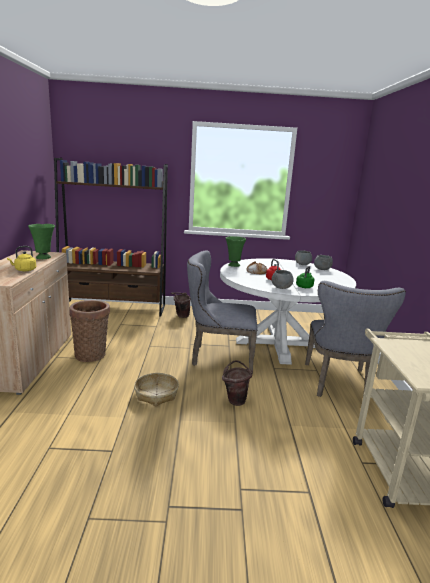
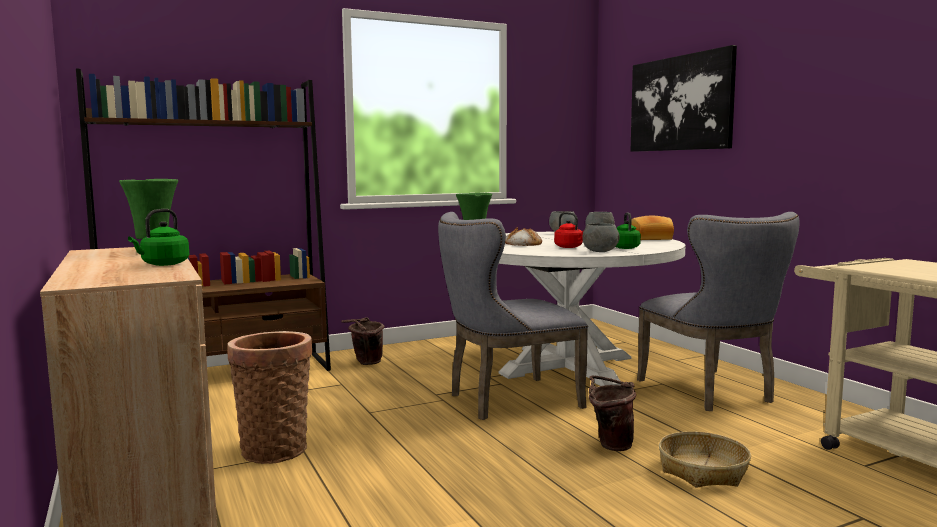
camera: 25 degrees left, 10 degrees down
(24, 270) = (163, 264): yellow kettle -> green kettle
(156, 394) = (481, 472): basket -> basket (703, 471)
(341, 280) = (650, 239): none -> bread
(390, 192) = (680, 103): none -> picture

